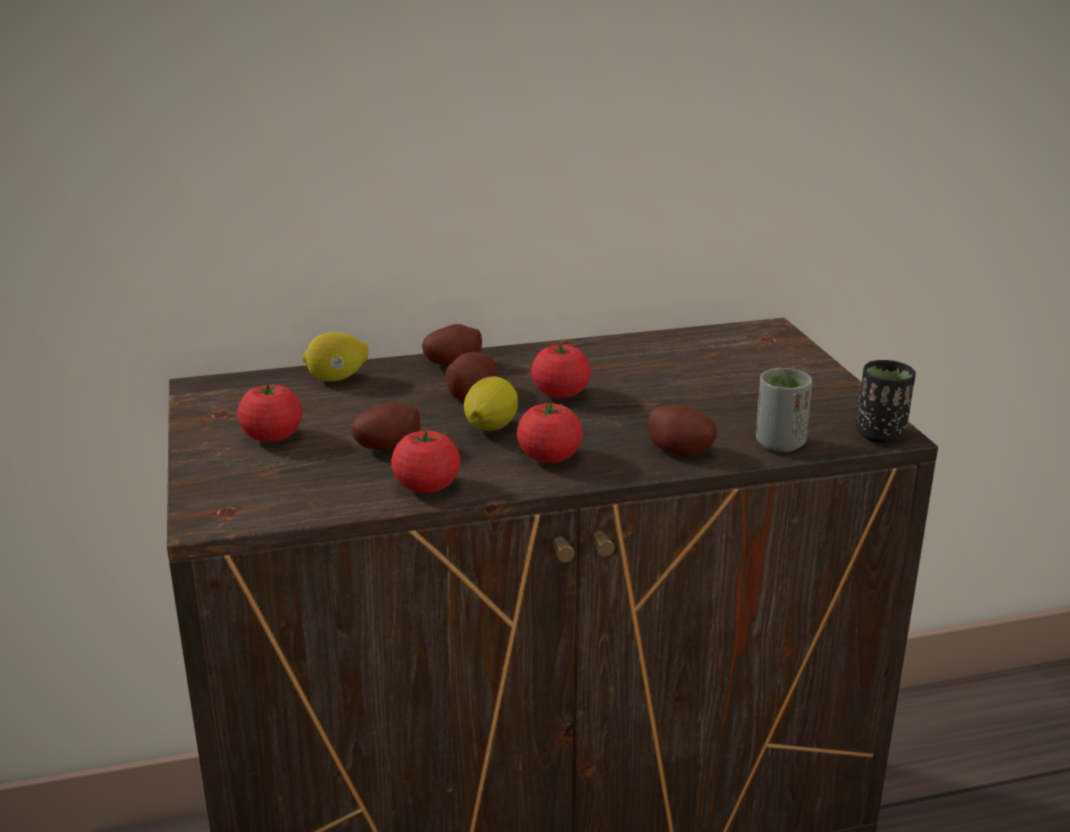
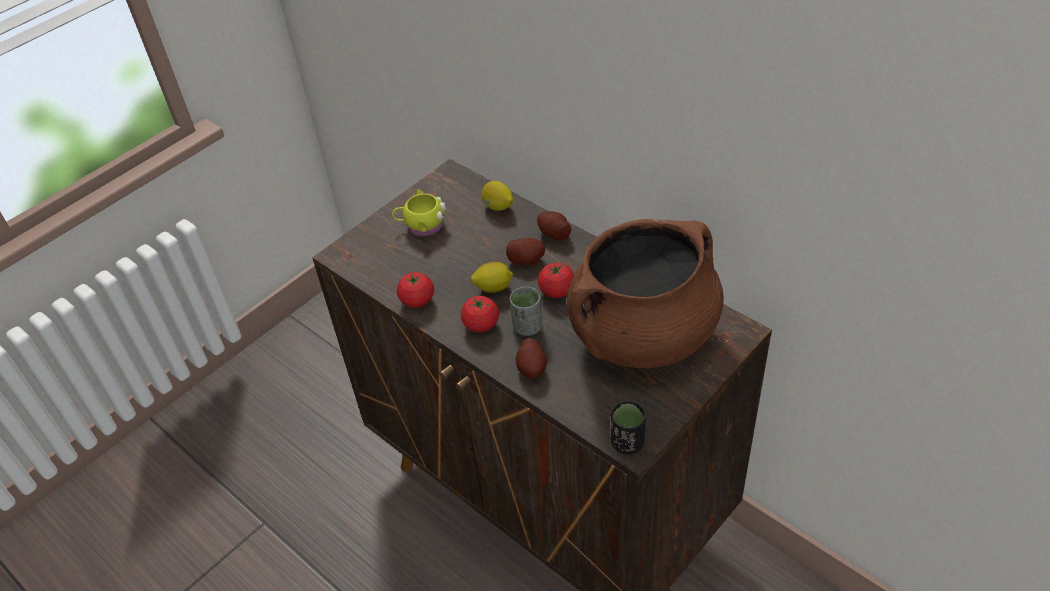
camera: 60 degrees right, 20 degrees up
(272, 436) = (422, 225): tomato -> yellow mug
(387, 447) = (443, 266): potato -> none
(709, 373) = (642, 335): none -> brown cooking pot
(780, 443) = (575, 404): grey cup -> grey cup (527, 326)

